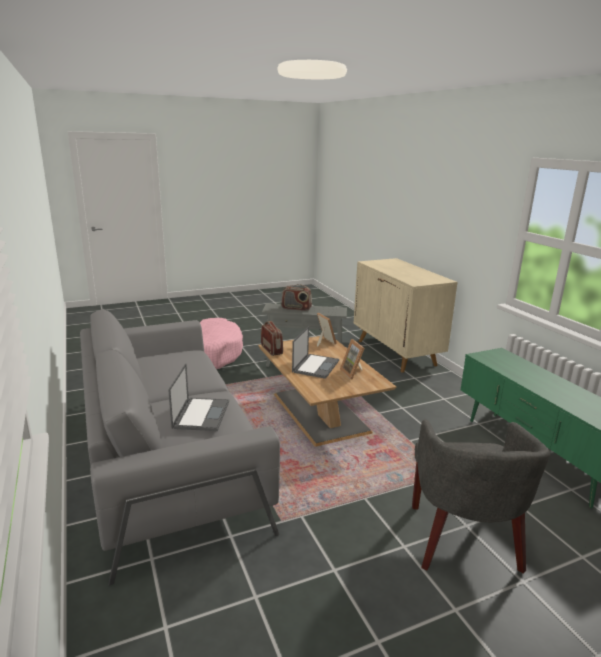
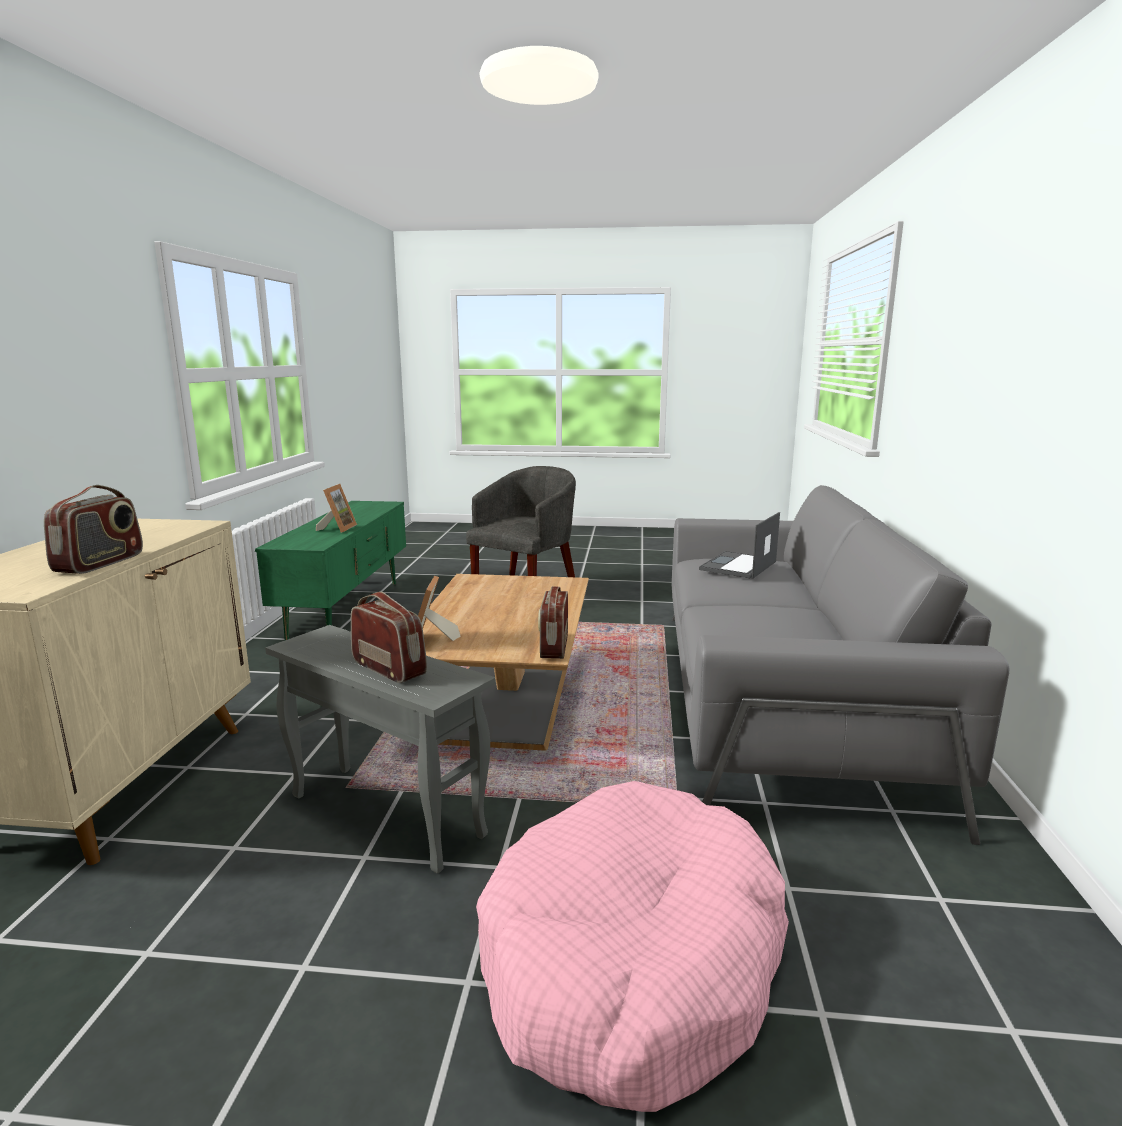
camera: 150 degrees left, 5 degrees down
(316, 366) = (517, 609): laptop -> none
(353, 373) = (479, 592): picture frame -> picture frame (338, 528)
(381, 268) = (100, 563): none -> radio

